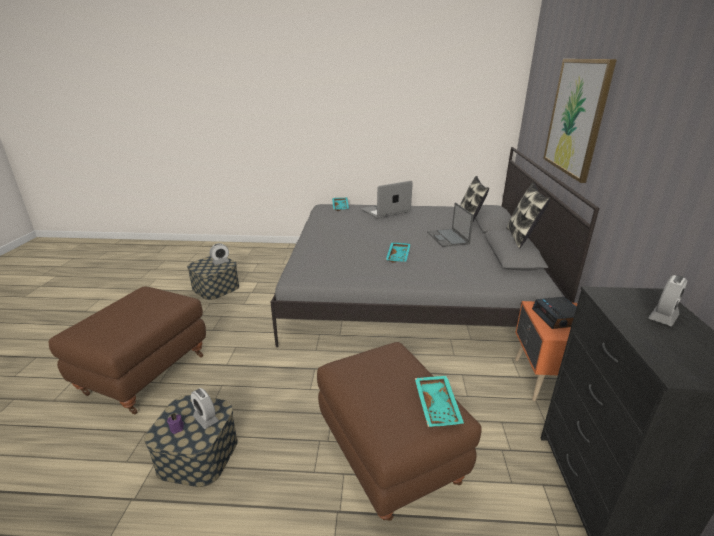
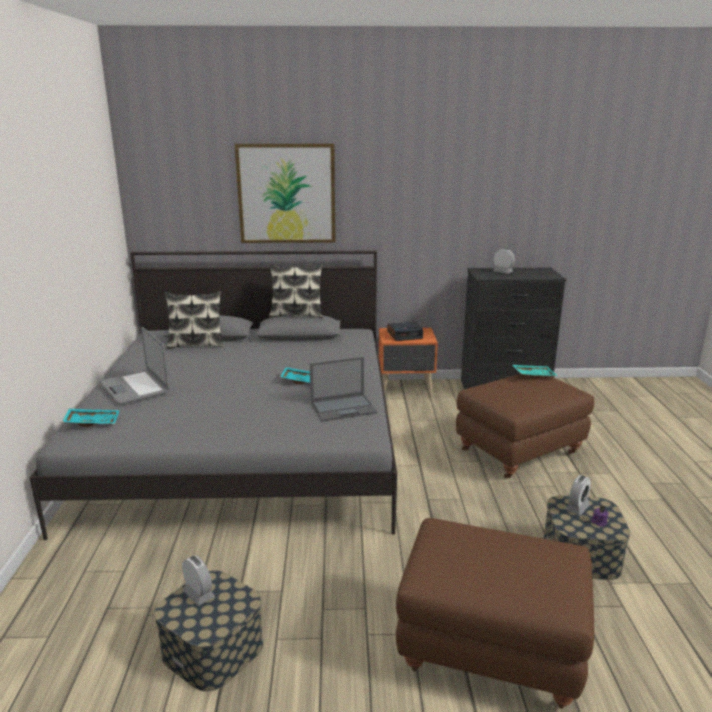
camera: 95 degrees left, 5 degrees down
(448, 238) = (250, 356): laptop -> laptop (344, 408)

